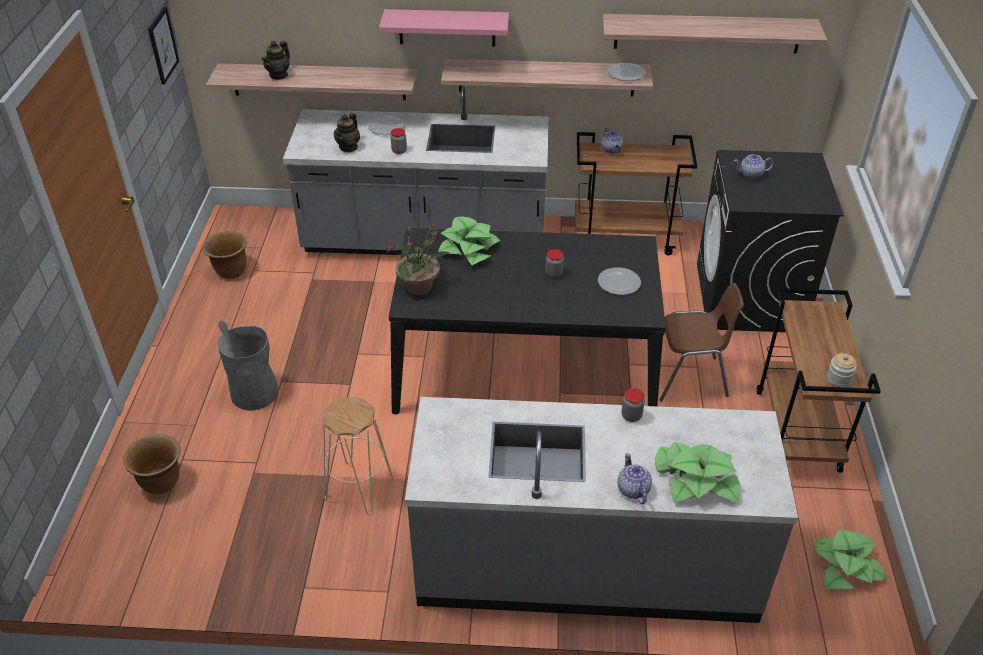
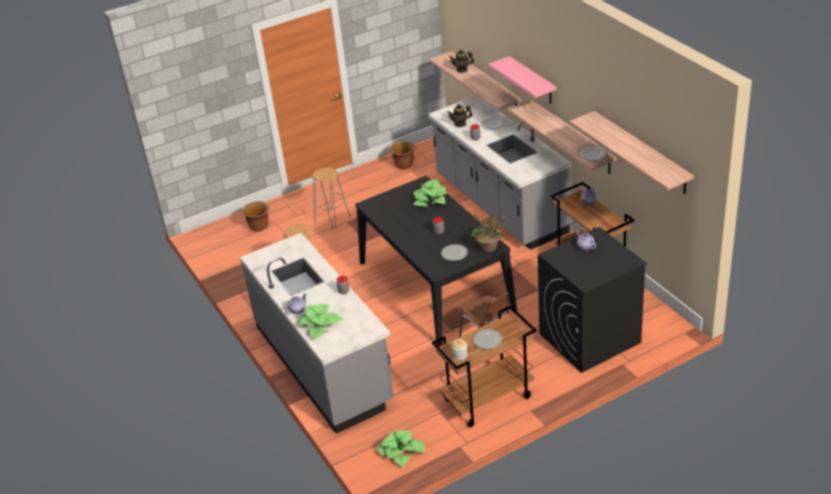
camera: 60 degrees right, 5 degrees down
(162, 45) = (418, 29): picture -> none
(254, 393) = (332, 219): grey trash can -> grey stool
(419, 286) = (385, 200): potted plant -> potted plant (488, 247)
(823, 342) = (487, 340): none -> plate

